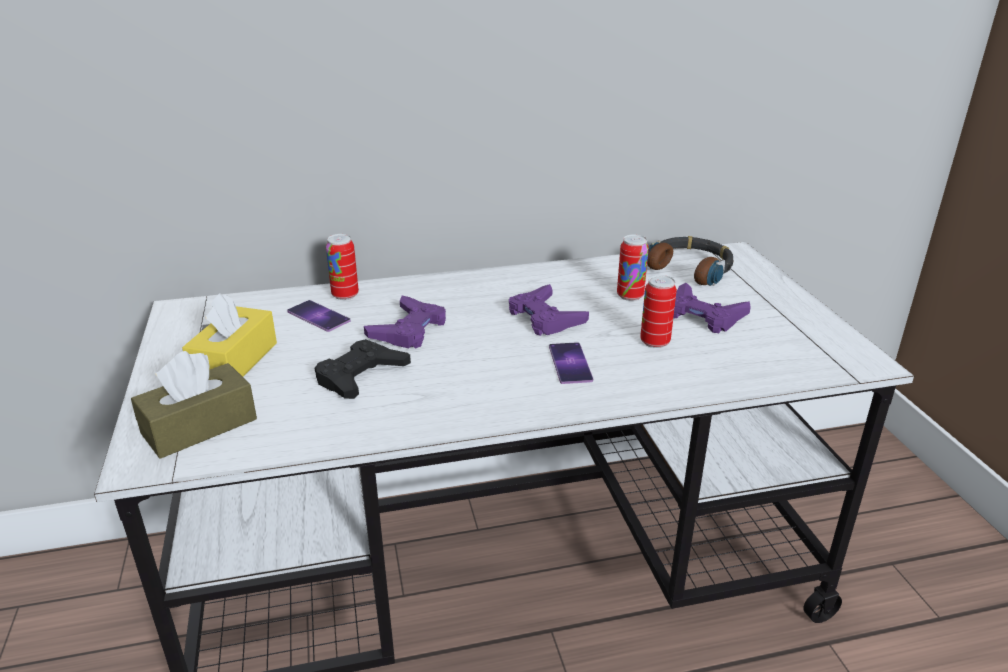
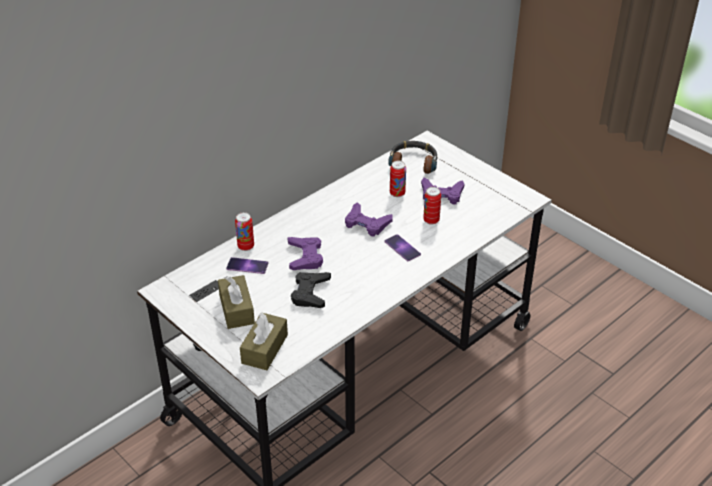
camera: 30 degrees left, 10 degrees up
(235, 361) = (236, 309): yellow tissue box -> brown tissue box

